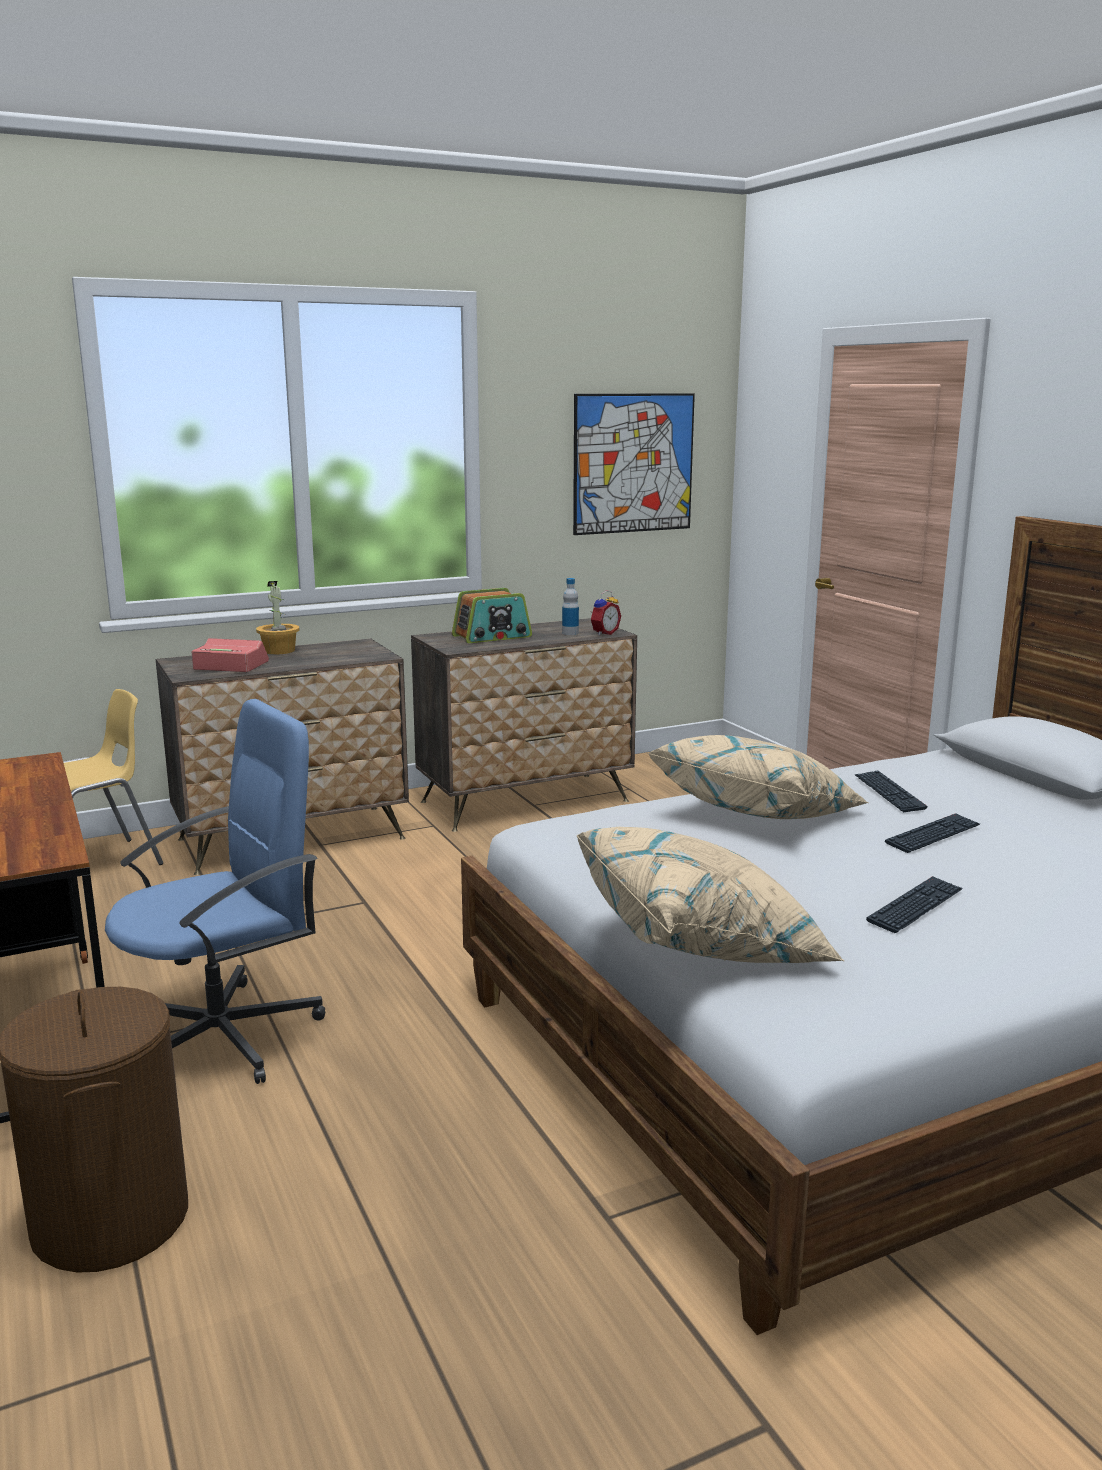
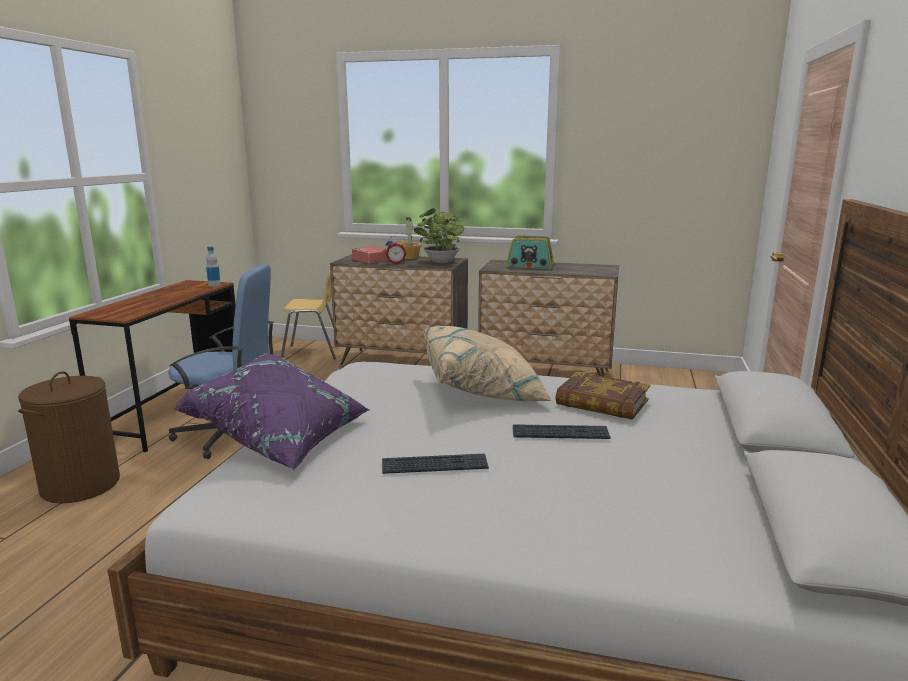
camera: 40 degrees right, 0 degrees up
(353, 651) = (440, 262): none -> potted plant
(570, 633) = (578, 270): bottle -> bottle (214, 285)
(603, 633) = (598, 273): alarm clock -> alarm clock (396, 263)
(633, 463) = (674, 161): picture -> none
(703, 942) = (282, 438): beige pillow -> purple pillow
(889, 793) = (602, 403): keyboard -> book

